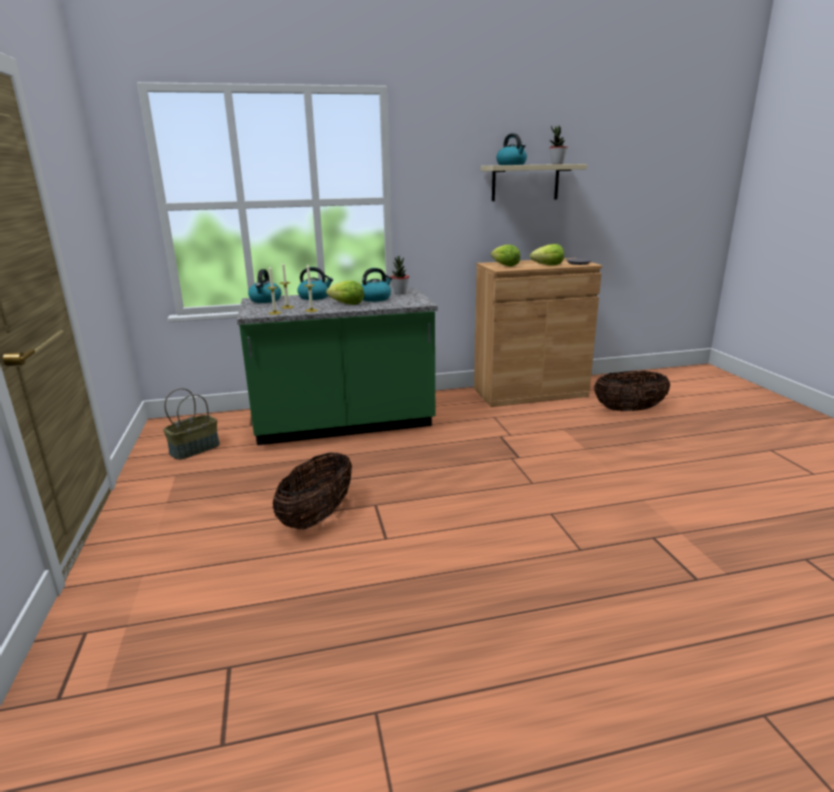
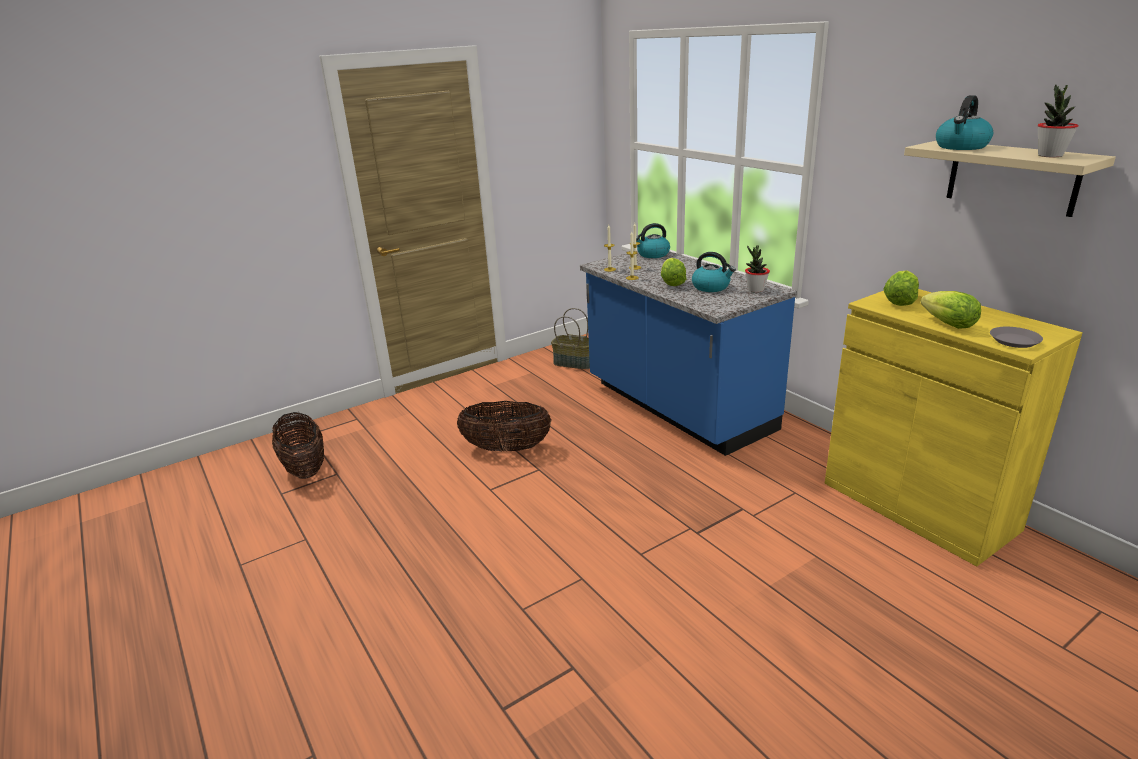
camera: 70 degrees right, 5 degrees up
(315, 297) = (687, 265): kettle -> none
(344, 425) = (677, 407): green counter -> blue counter
(530, 392) = (918, 506): brown cabinet -> yellow cabinet
(629, 410) = (969, 619): basket -> basket (304, 468)

